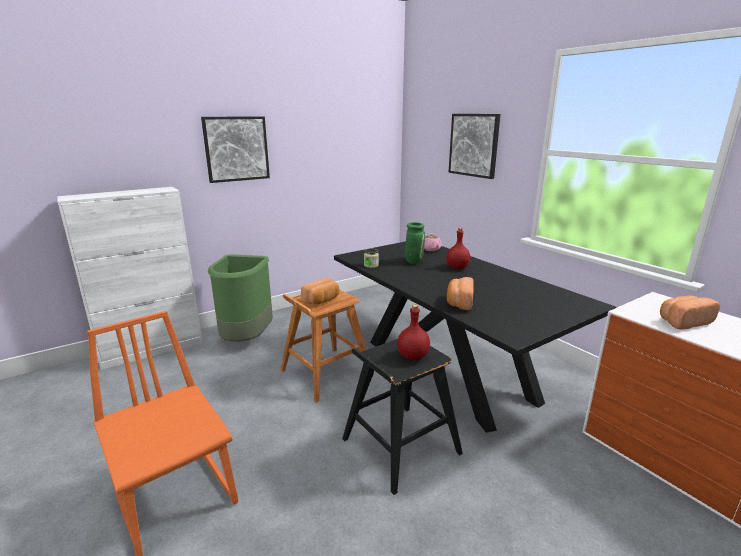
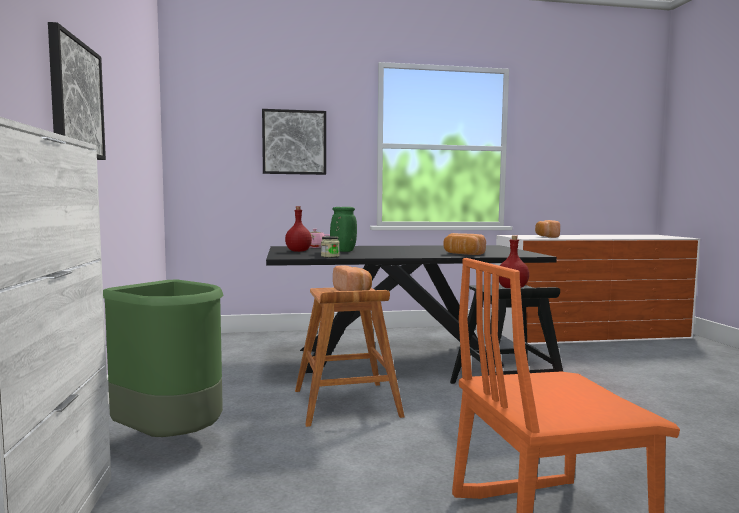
camera: 65 degrees left, 15 degrees down
(457, 267) = (379, 248): red bottle -> red bottle (298, 251)

